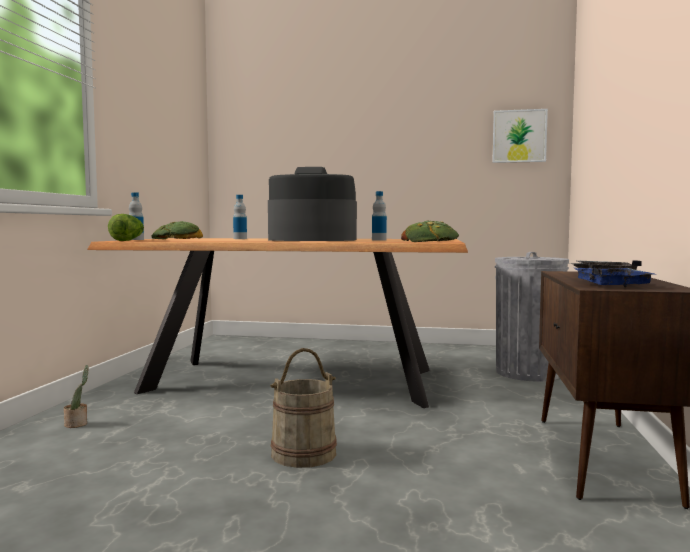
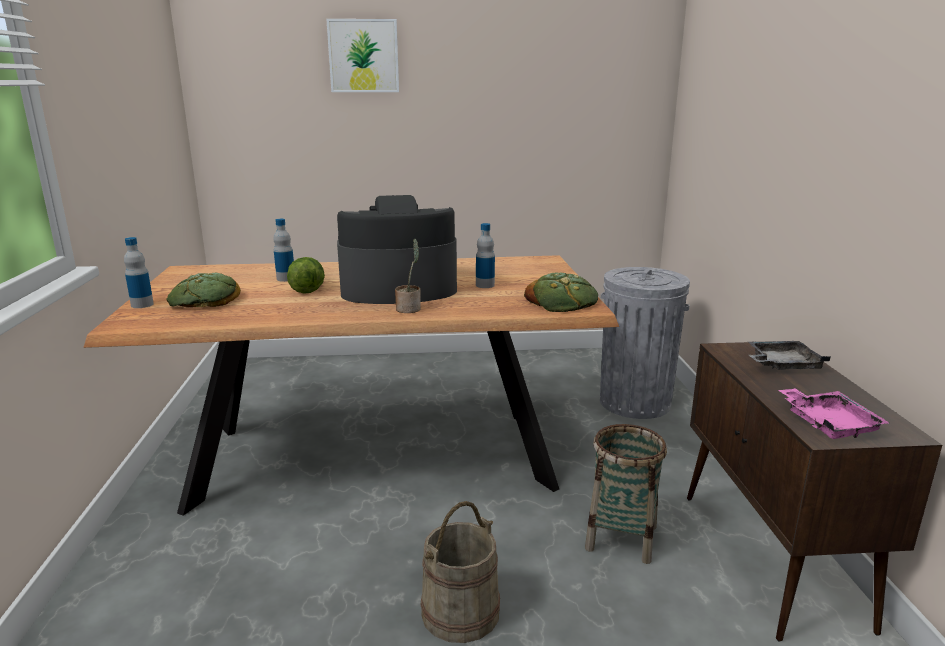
camera: 15 degrees left, 15 degrees up
(77, 424) = (133, 600): potted plant -> potted plant (409, 309)
(128, 240) = (141, 322): lettuce -> lettuce (306, 288)
(466, 434) = (621, 538): none -> basket
(519, 136) = (615, 98): picture -> picture (363, 56)
(610, 286) = (828, 423): blue tray -> pink tray

